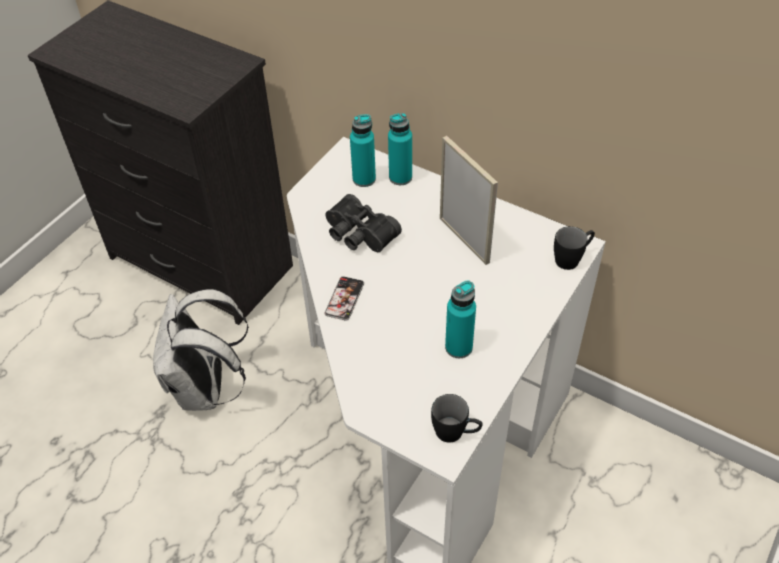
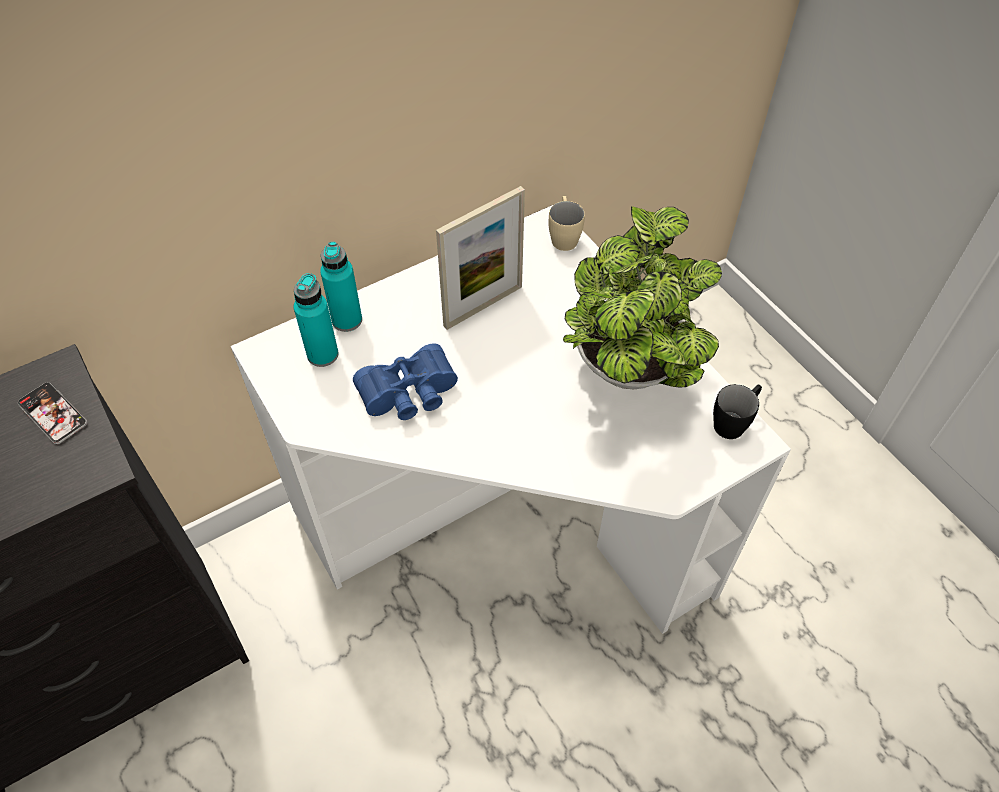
camera: 65 degrees left, 5 degrees up
(206, 389) = (324, 738): white backpack -> none
(344, 299) = (501, 447): phone -> phone (53, 413)
(358, 235) = (410, 395): black binoculars -> blue binoculars
(458, 347) = (627, 373): turquoise bottle -> potted plant
(464, 240) = (483, 306): picture frame -> picture frame turned 150 degrees clockwise
(571, 258) = (563, 236): black mug -> beige mug

